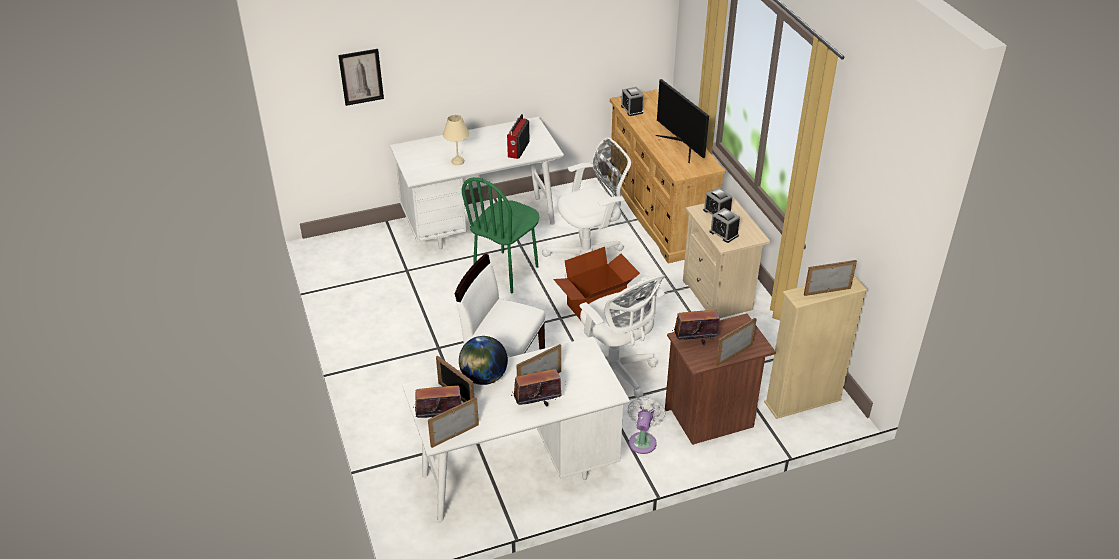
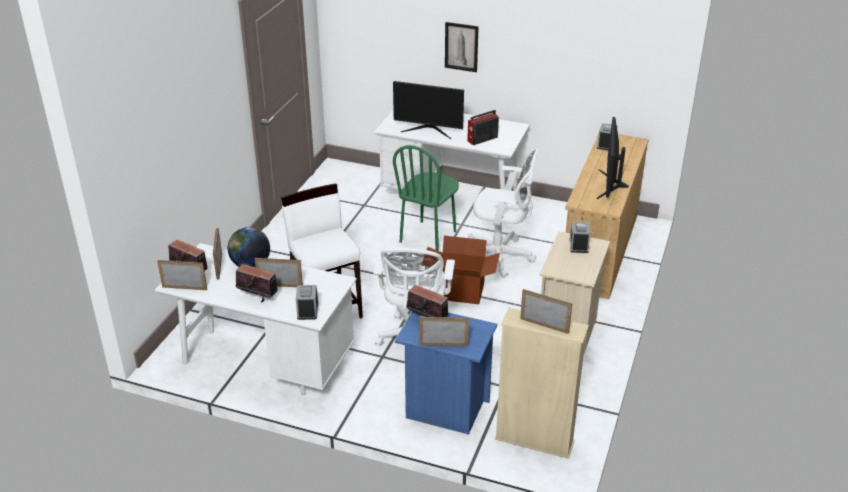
camera: 40 degrees right, 5 degrees down
(361, 77) = (382, 35): picture -> picture (461, 47)
(458, 161) = (429, 130): beige table lamp -> monitor
(506, 272) = (428, 237): green chair -> green chair turned 45 degrees counterclockwise
(643, 440) = (374, 394): white fan -> none
(711, 418) = (444, 409): brown nightstand -> blue nightstand
(724, 233) = (562, 262): alarm clock -> alarm clock (307, 311)

